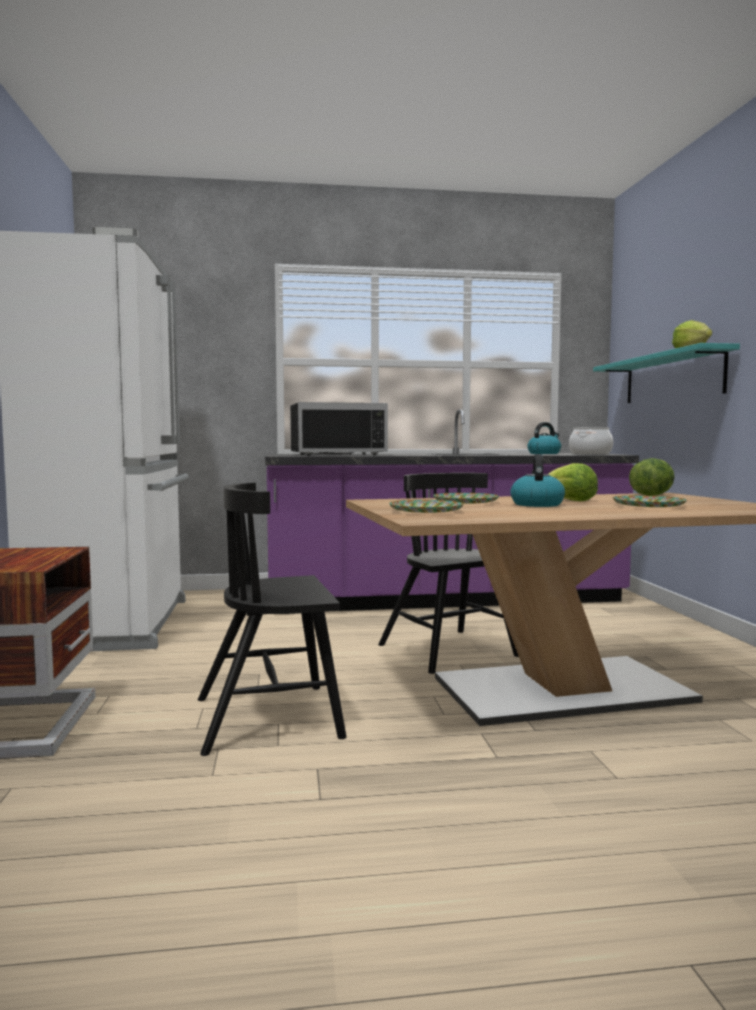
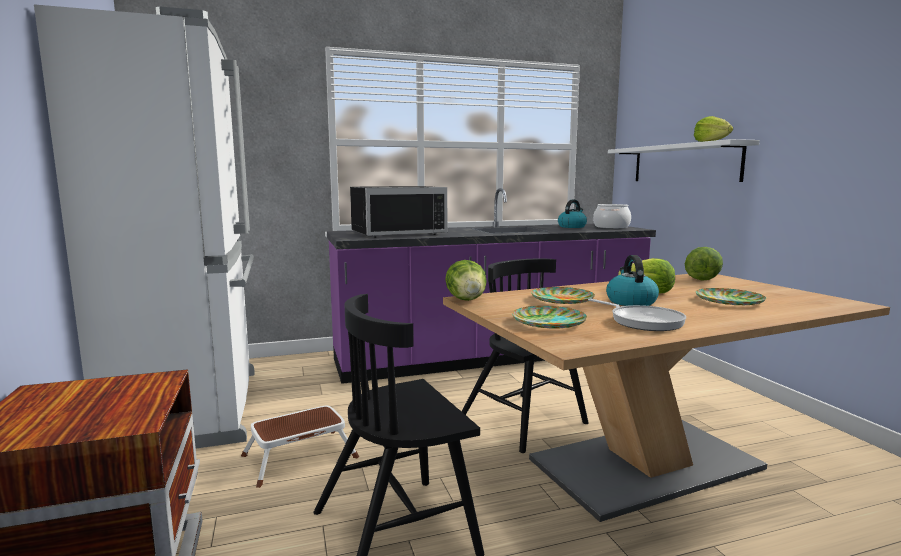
camera: 10 degrees left, 5 degrees up
(202, 662) = (300, 457): none -> brown step ladder
(366, 501) = (466, 300): none -> lettuce
(524, 512) = (643, 321): none -> frying pan
(672, 378) = (684, 163): turquoise shelf -> white shelf

